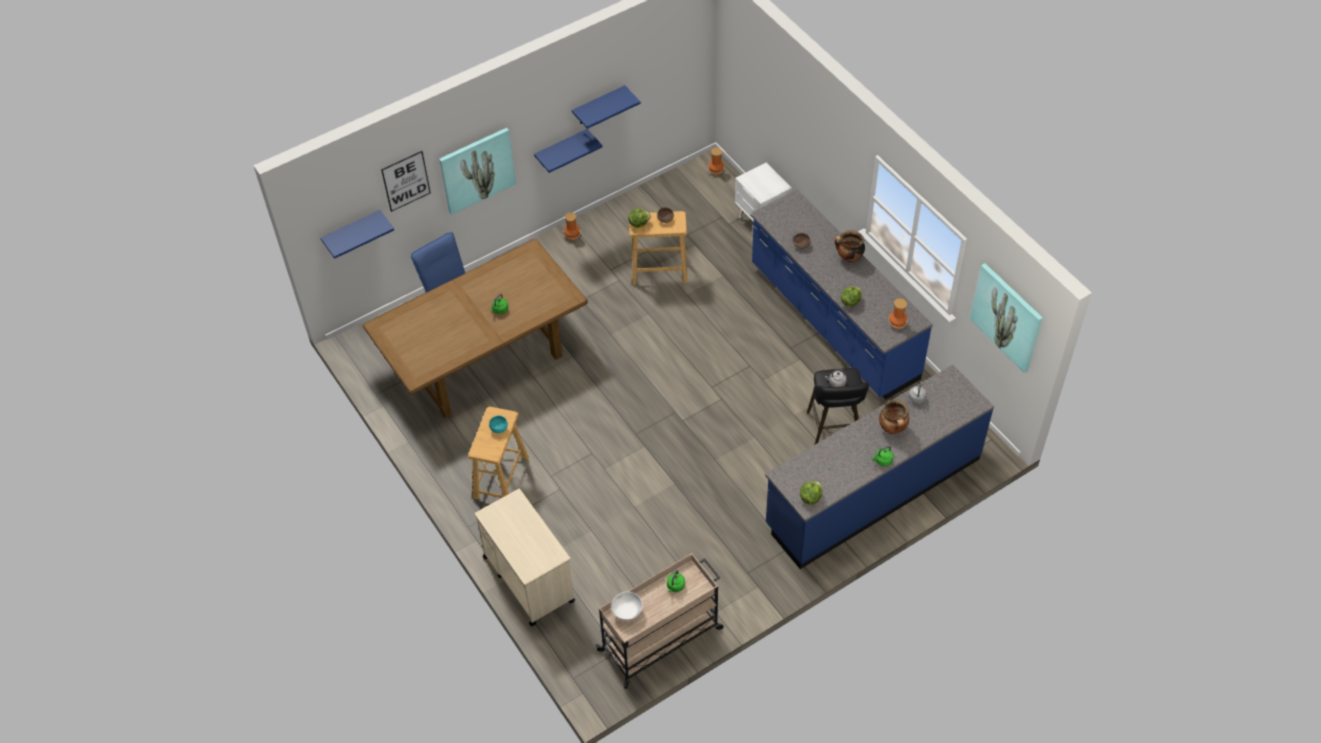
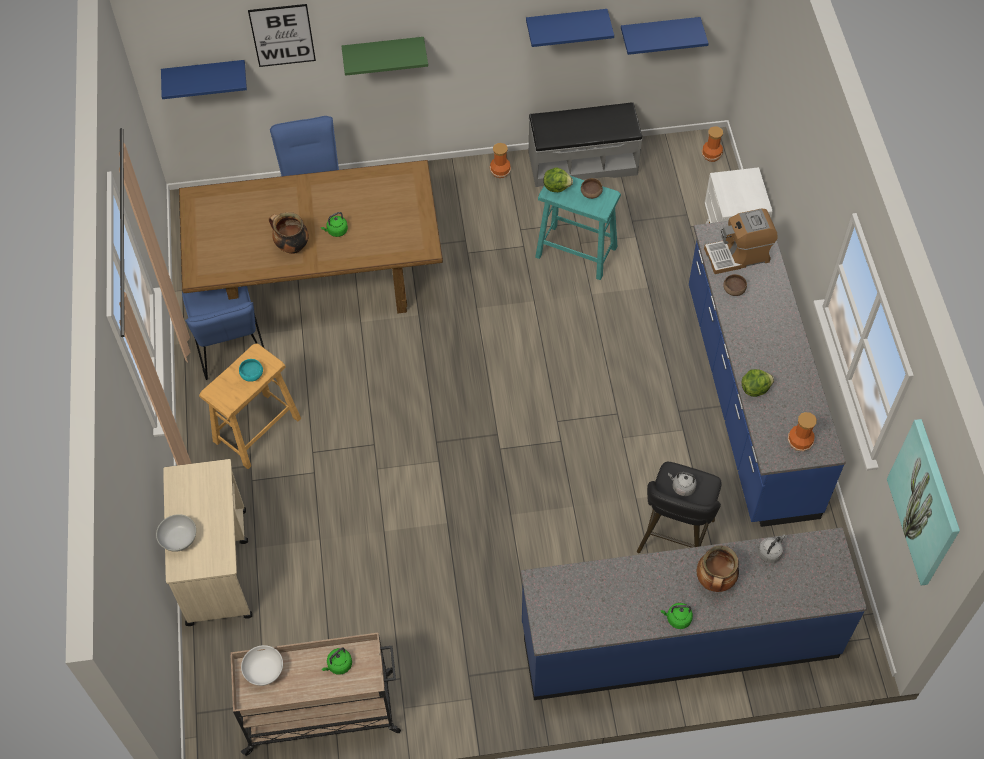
camera: 25 degrees right, 5 degrees up
(447, 431) = (230, 349): none -> blue chair
(477, 169) = (383, 52): picture -> green shelf
(516, 554) = (179, 539): none -> white bowl
(561, 149) = (505, 62): blue shelf -> blue shelf (659, 32)
(628, 208) = (582, 163): none -> grey bench
(659, 270) = (576, 252): beige stool -> turquoise stool
(791, 221) = (738, 255): none -> coffee machine
(810, 497) = (558, 627): lettuce -> none
(848, 258) = (785, 330): cooking pot -> cooking pot (291, 246)

